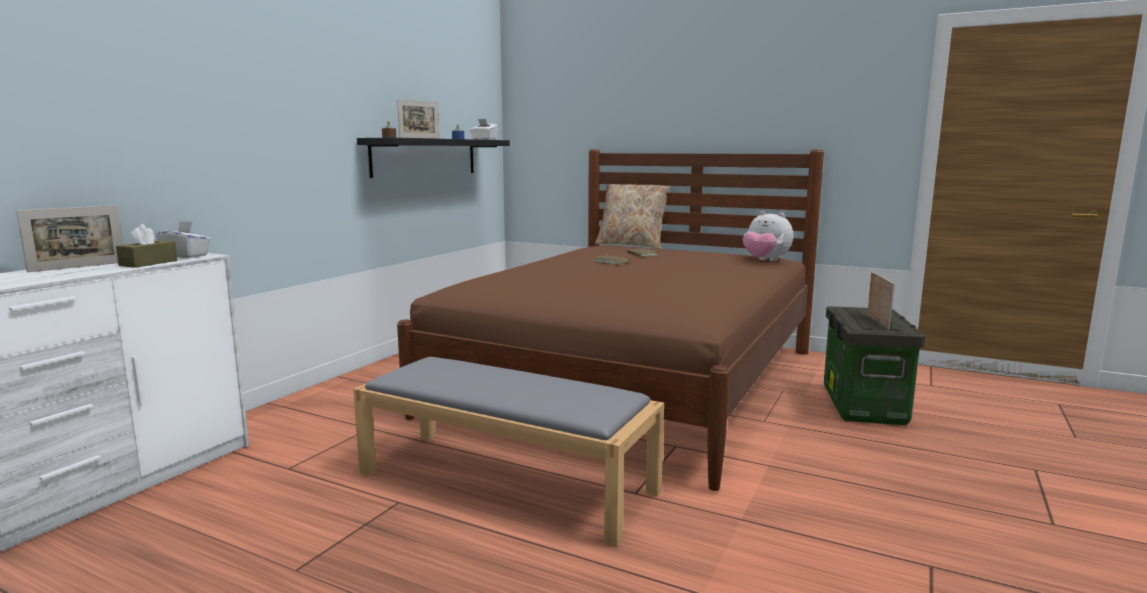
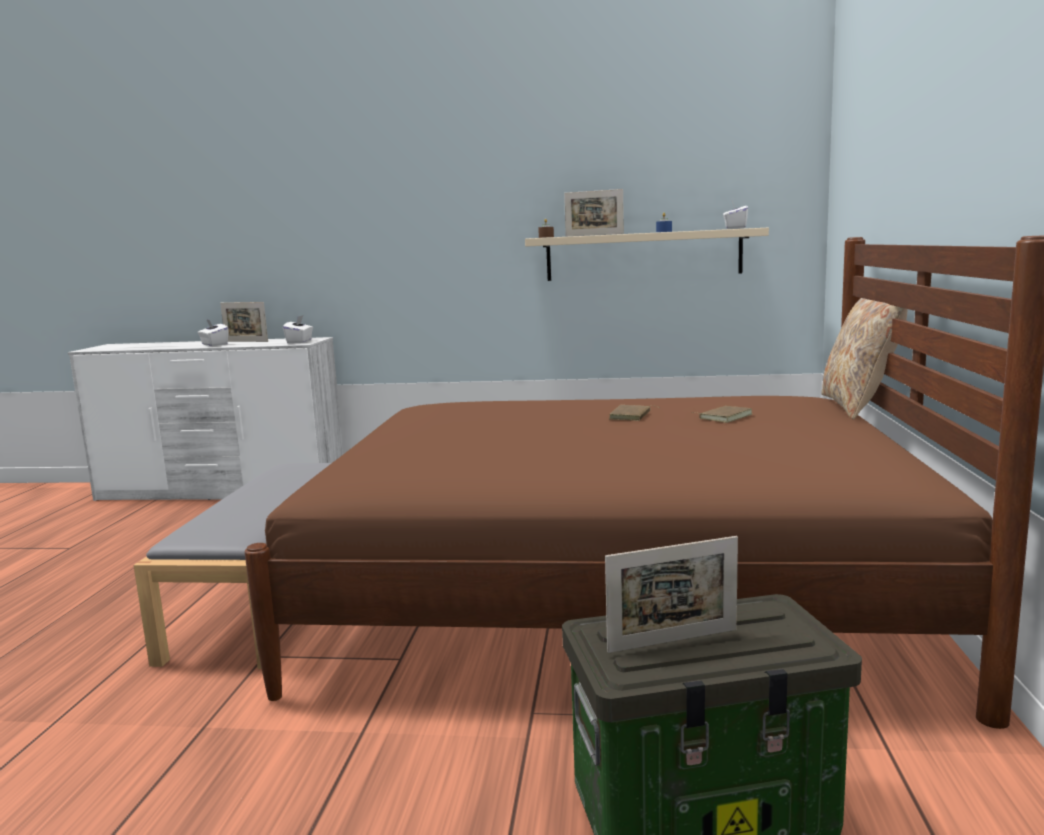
camera: 70 degrees right, 0 degrees up
(54, 275) = (214, 344): none -> white tissue box
(148, 263) = (264, 344): brown tissue box -> none
(425, 157) = (643, 255): black shelf -> beige shelf
(765, 261) = (822, 473): plush toy -> none

